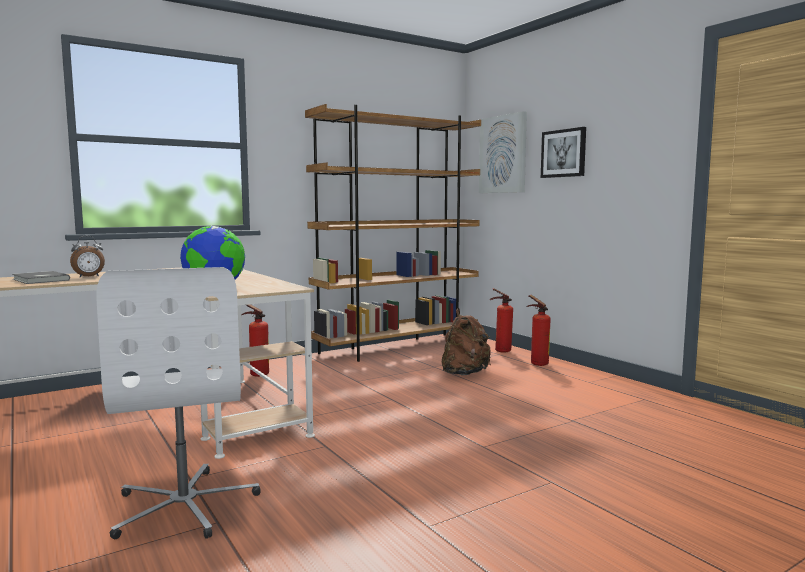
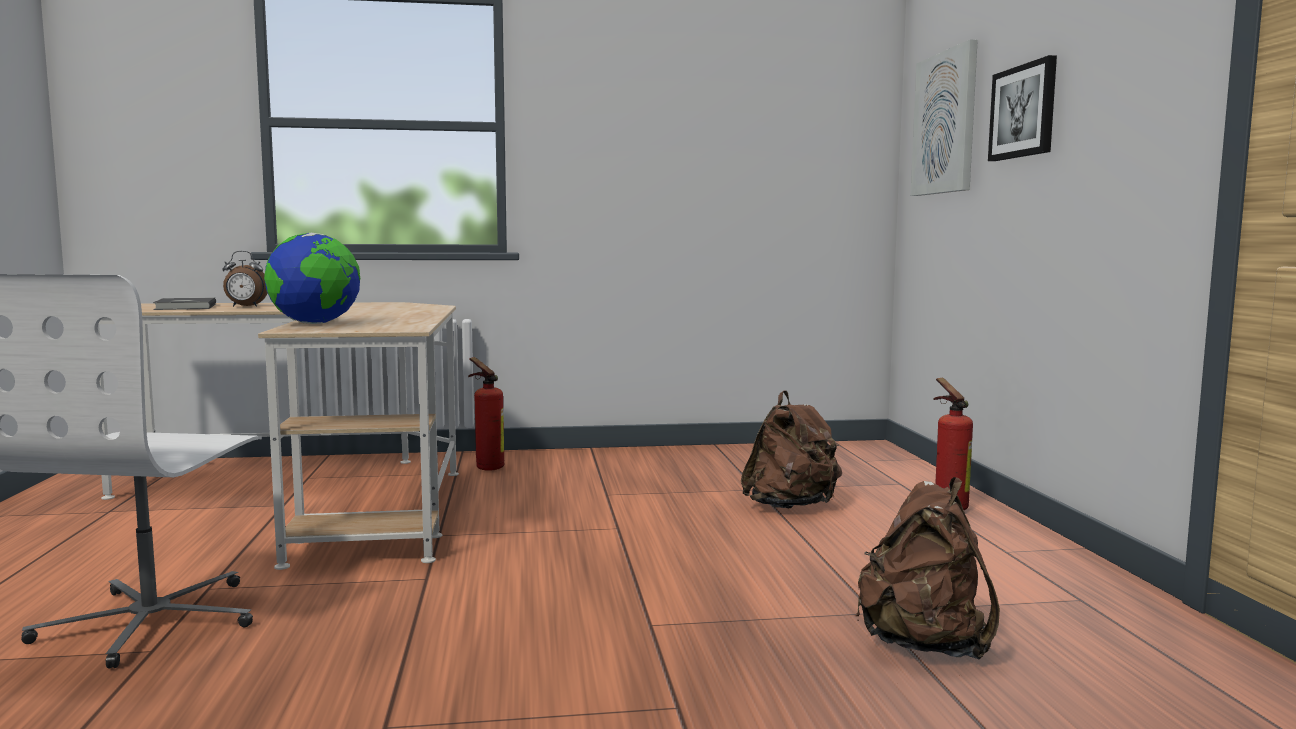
camera: 25 degrees right, 0 degrees up
(397, 348) = (741, 454): brown bookcase -> none
(500, 351) = (909, 478): fire extinguisher -> none
(612, 431) = (924, 645): none -> brown backpack

